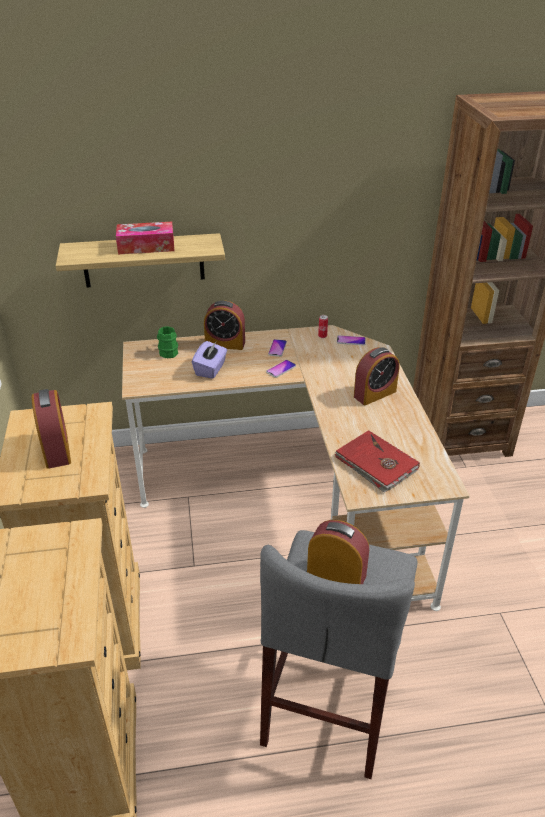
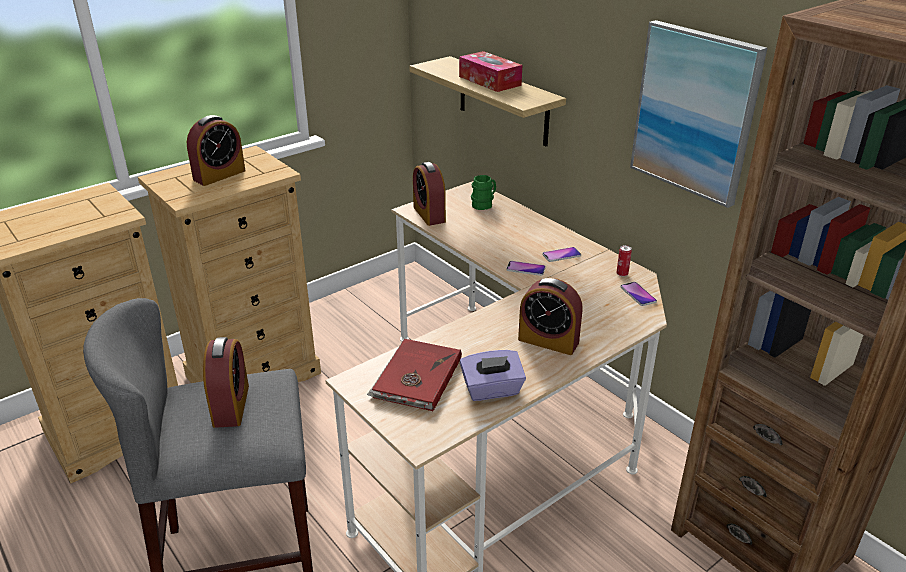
camera: 60 degrees right, 5 degrees down
(211, 369) = (480, 233): purple tissue box -> purple tissue box (492, 390)
(225, 344) = (532, 226): alarm clock -> alarm clock (429, 214)
(344, 203) = (695, 112): none -> picture

